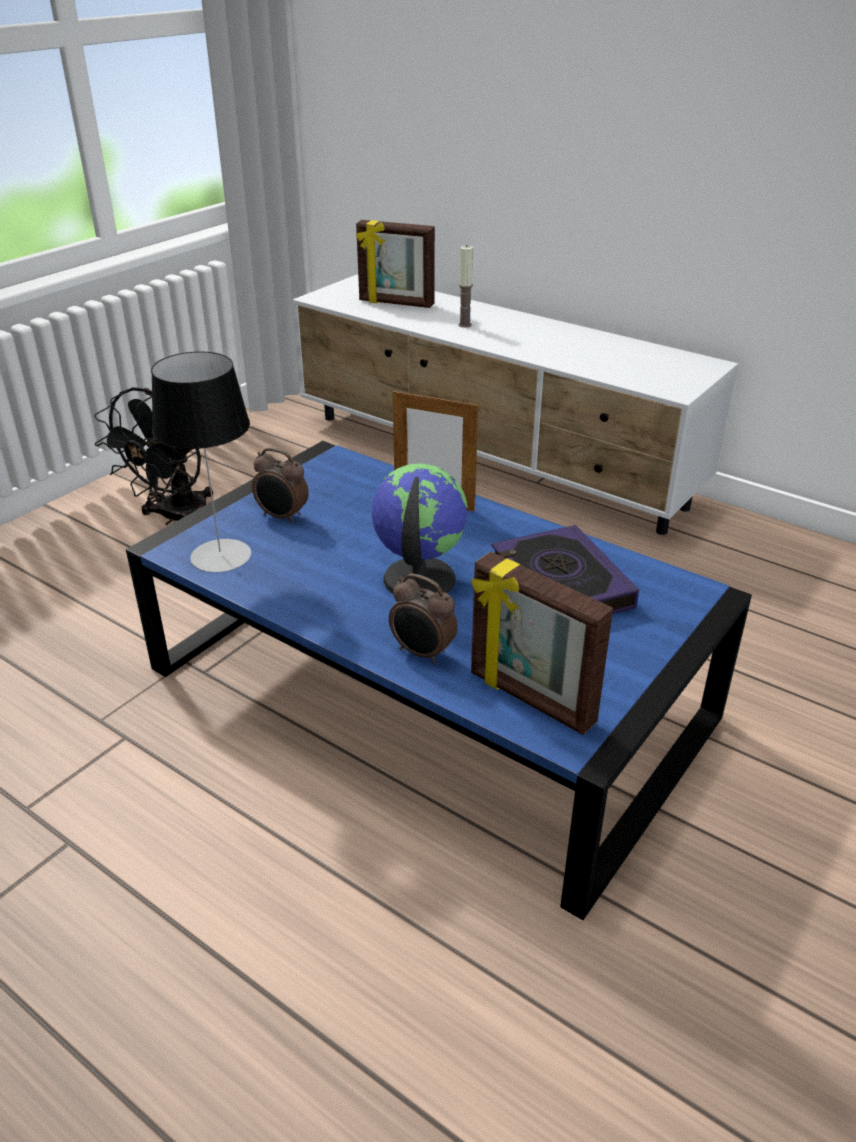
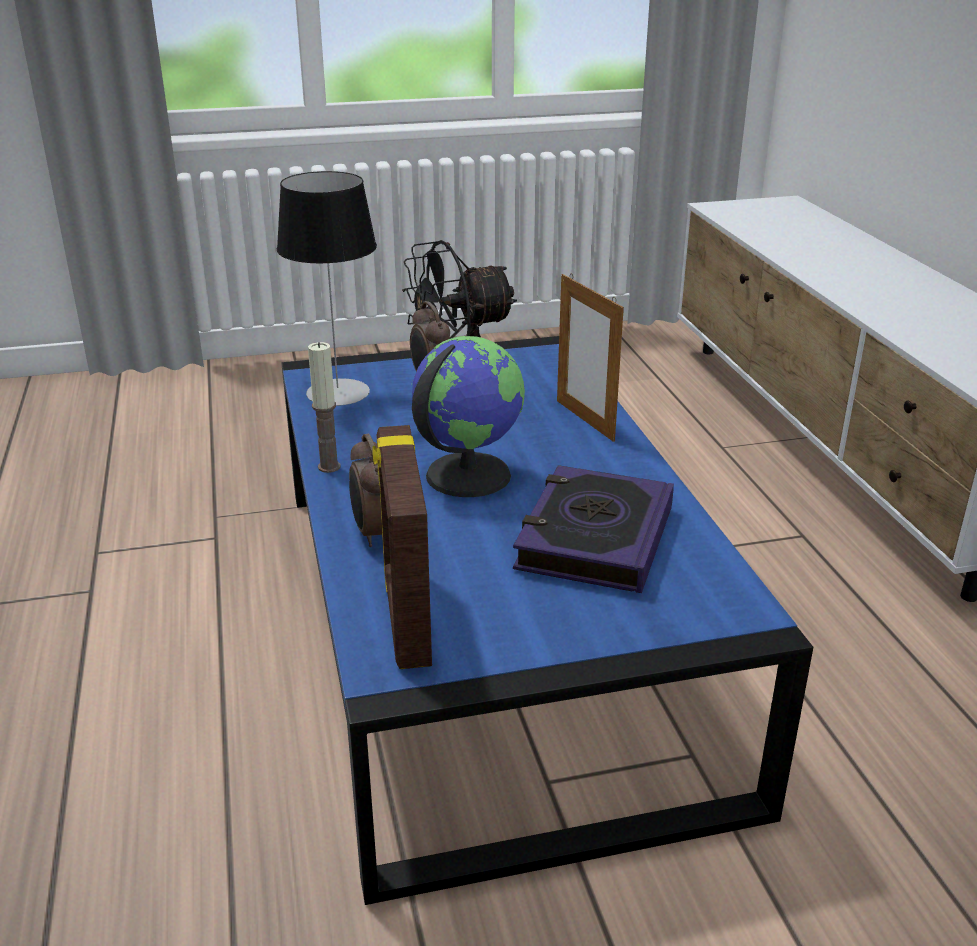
camera: 40 degrees right, 5 degrees down
(396, 303) = (791, 229): picture frame -> none
(464, 325) = (837, 264): candle -> candle (329, 467)

